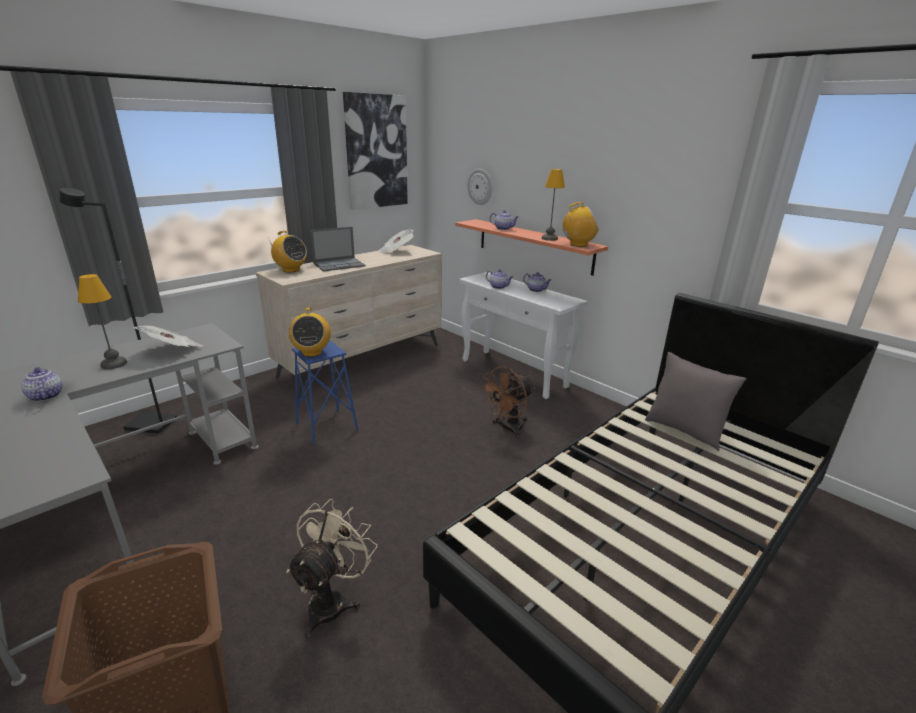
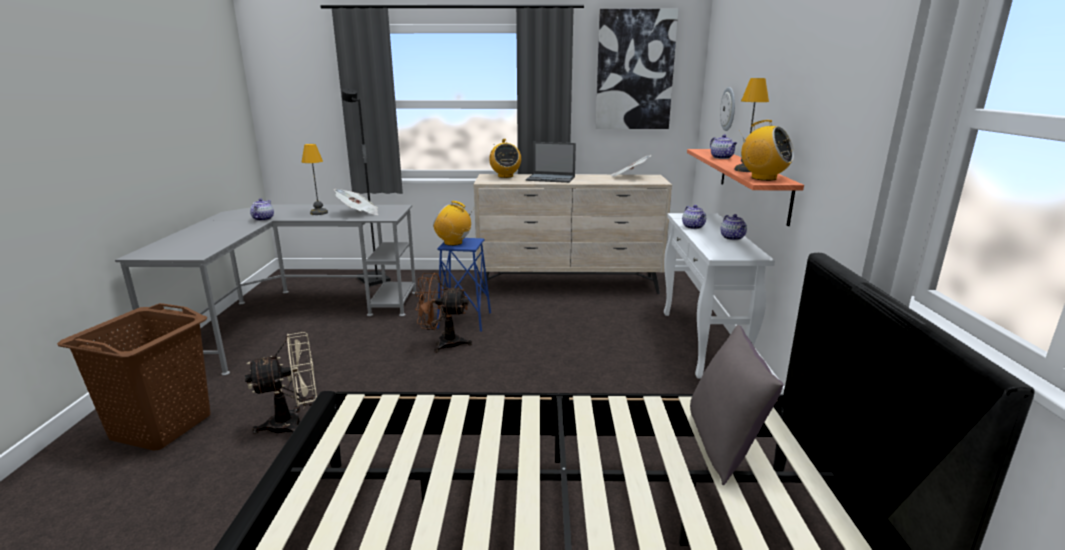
camera: 45 degrees right, 5 degrees down
(312, 352) = (453, 243): radio -> radio turned 75 degrees clockwise
(507, 428) = (606, 384): brown fan -> brown fan (443, 343)

